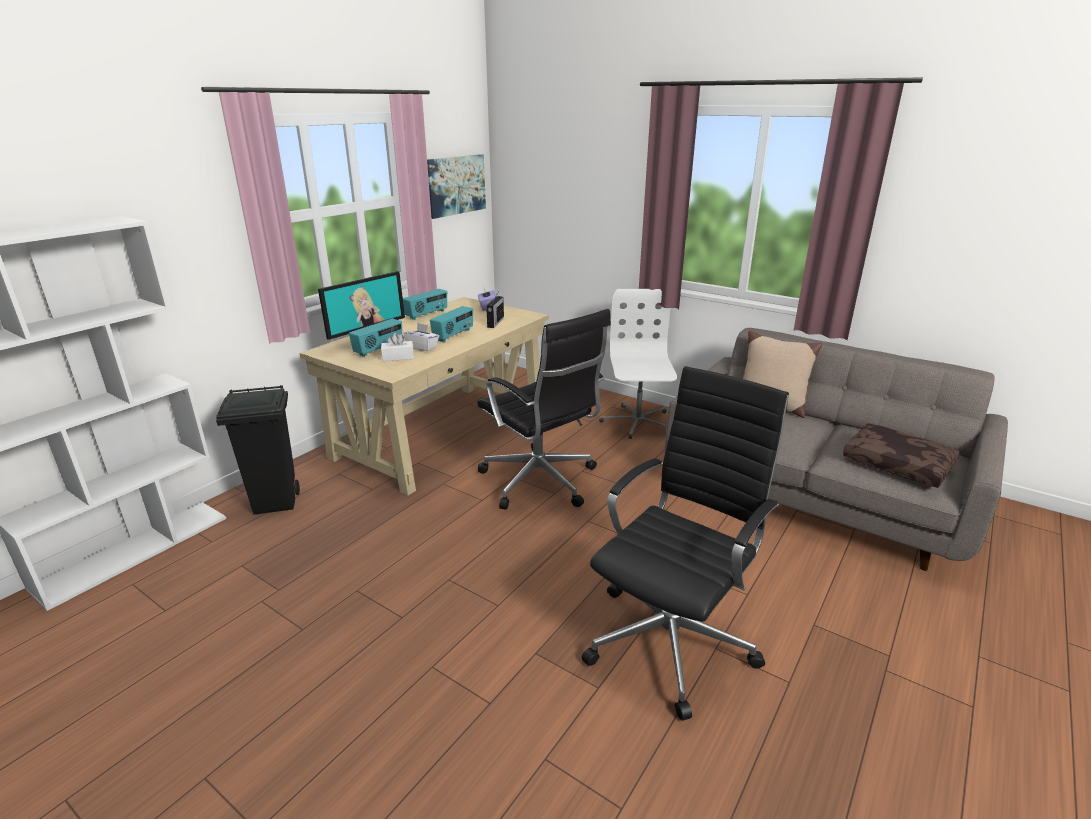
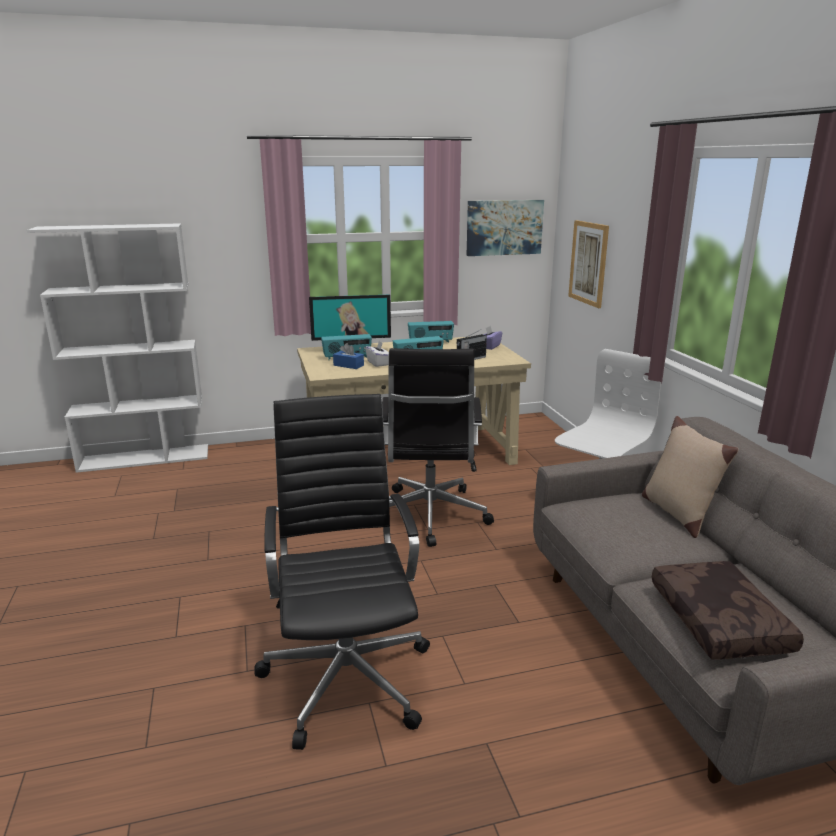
camera: 40 degrees right, 5 degrees down
(276, 502) = (244, 460): black trash can -> none
(398, 357) = (348, 365): white tissue box -> blue tissue box
(550, 213) = (588, 263): none -> picture
(672, 638) = (347, 675): black office chair -> black office chair turned 90 degrees counterclockwise

